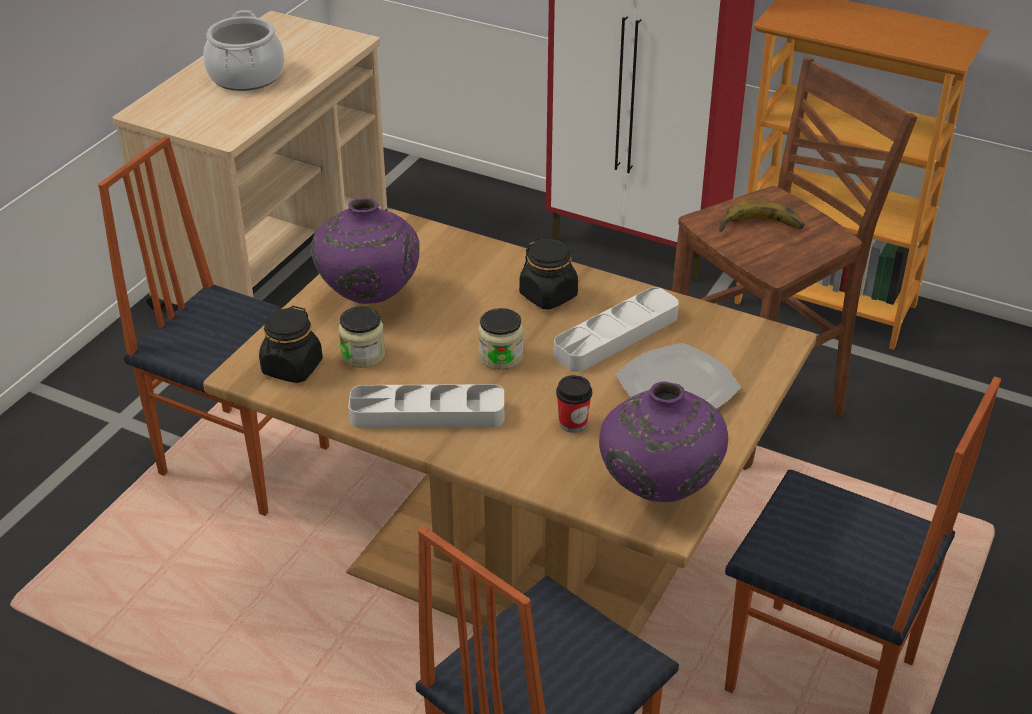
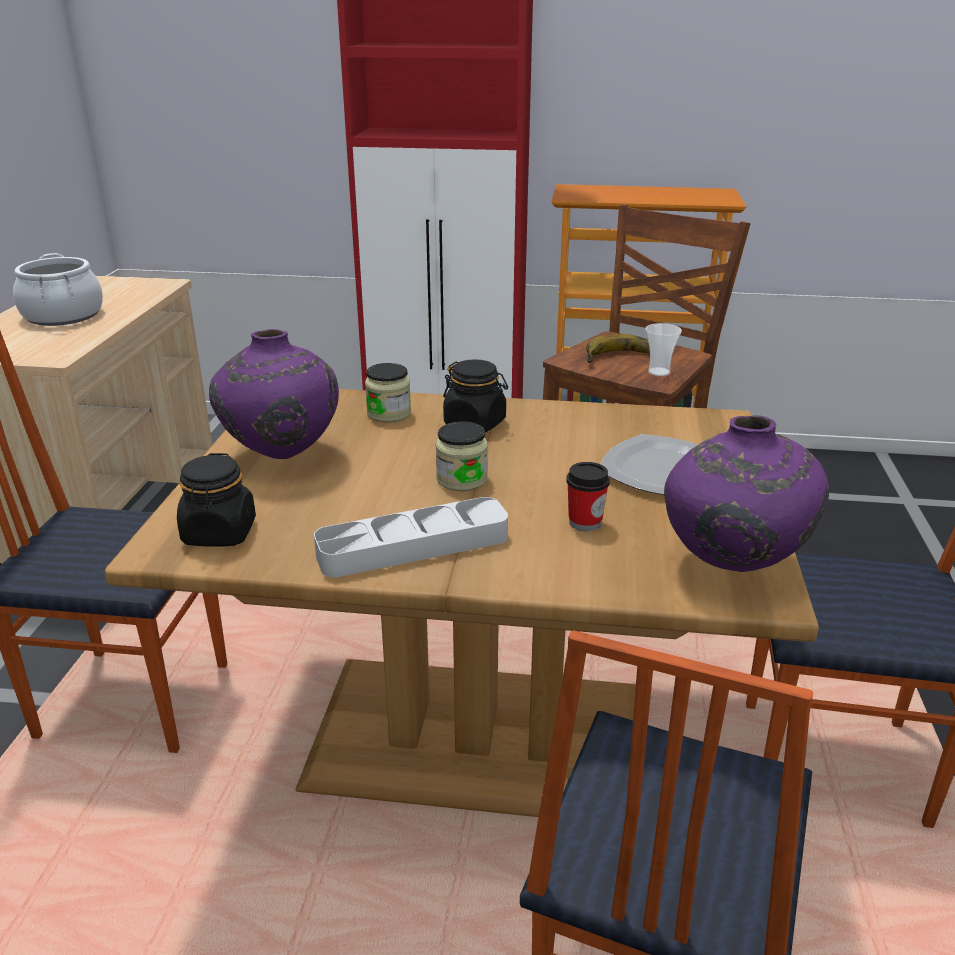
camera: 20 degrees left, 10 degrees down
(363, 355) = (302, 505): jar -> jar (389, 413)
(616, 336) = (568, 442): grey tray -> none
(785, 257) = (659, 372): none -> cup

